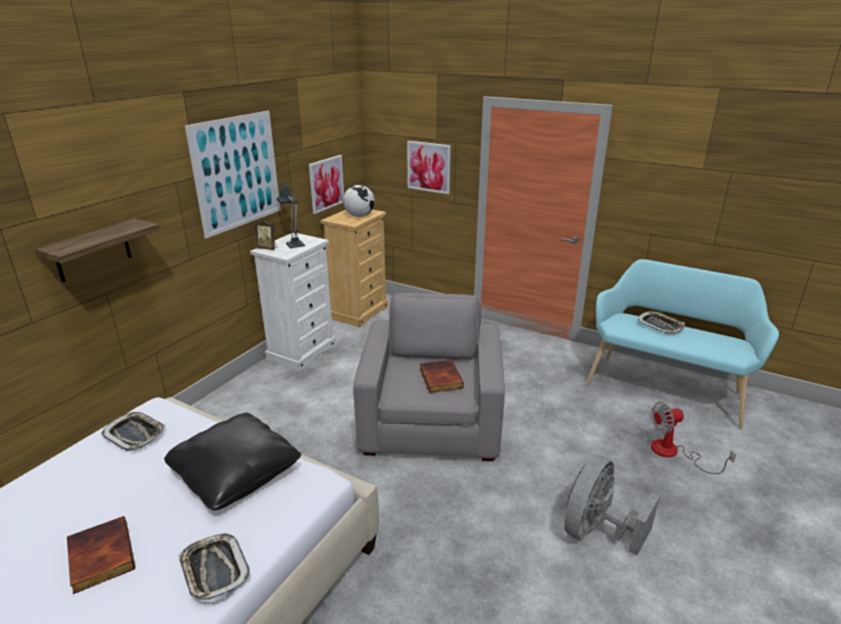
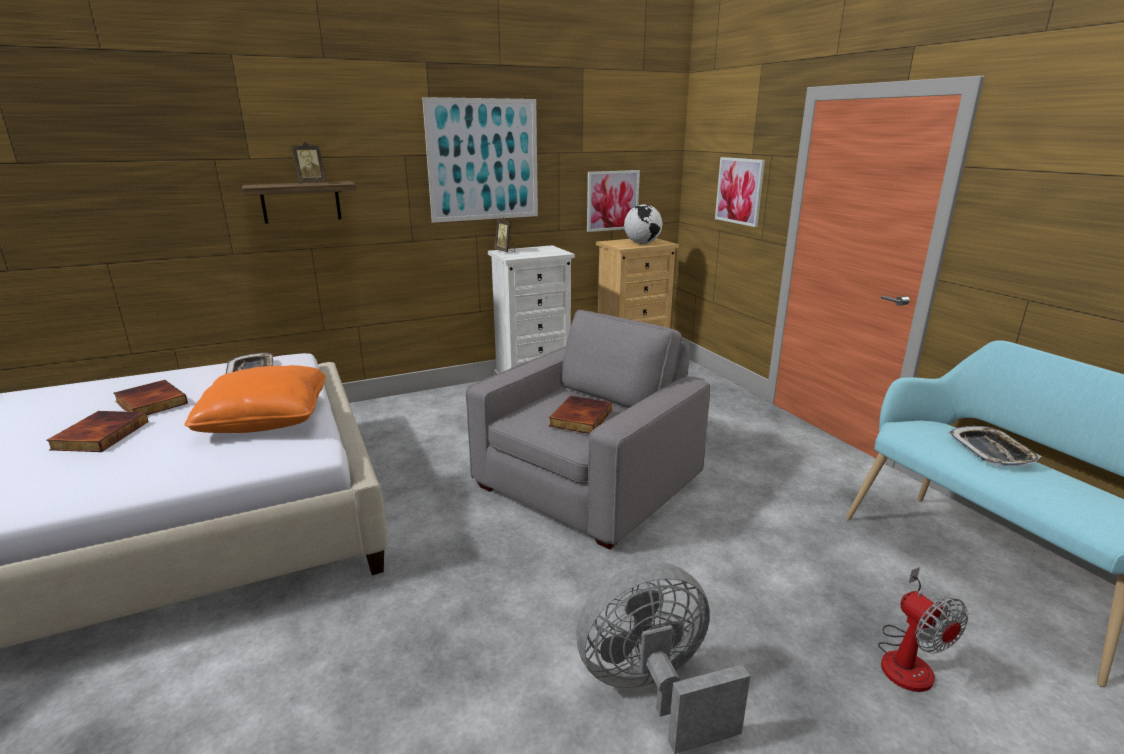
camera: 35 degrees right, 5 degrees down
(88, 506) = (149, 403): none -> book
(107, 231) = (310, 183): none -> picture frame
(214, 570) = (136, 477): tray -> none
(236, 473) = (266, 419): black pillow -> orange pillow
(294, 244) = (535, 252): table lamp -> none
(674, 453) = (907, 659): fan -> fan turned 135 degrees counterclockwise

